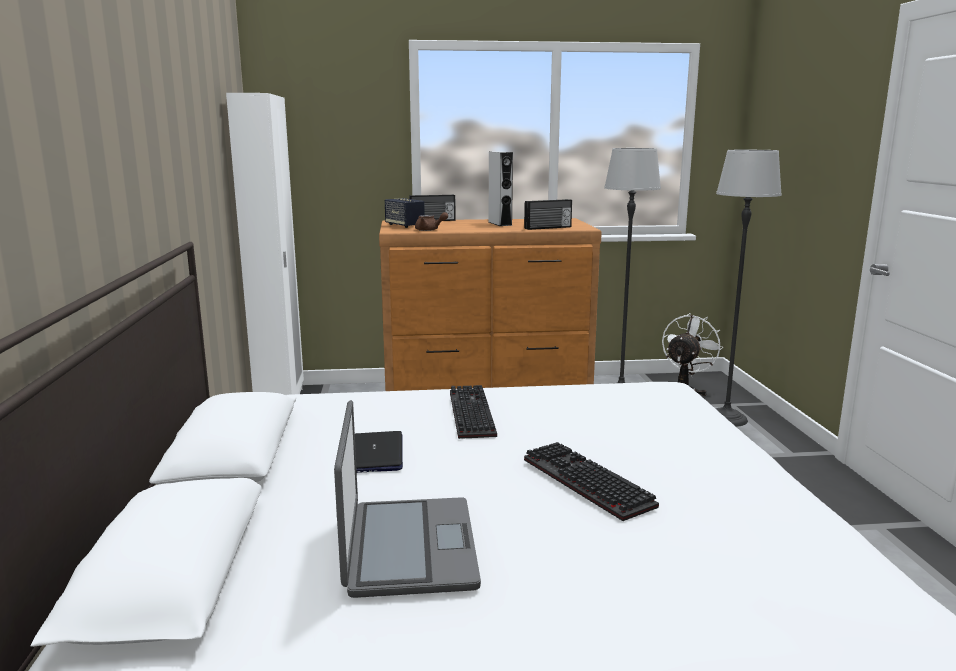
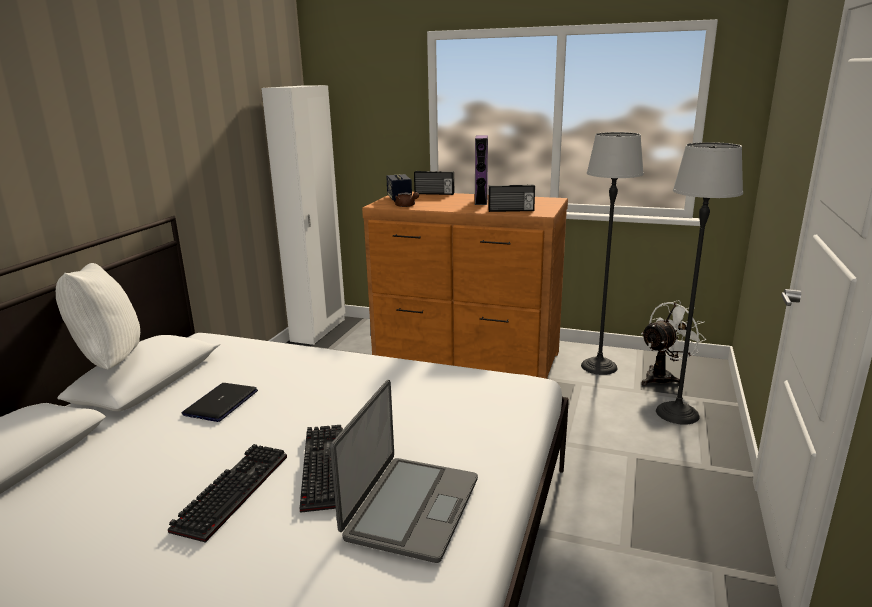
camera: 25 degrees right, 5 degrees up
(202, 424) = (108, 361): none -> white pillow
(408, 547) = (138, 491): laptop -> laptop (410, 508)
(469, 413) = (330, 379): keyboard -> keyboard (232, 490)
(500, 223) = (481, 201): grey speaker -> purple speaker

